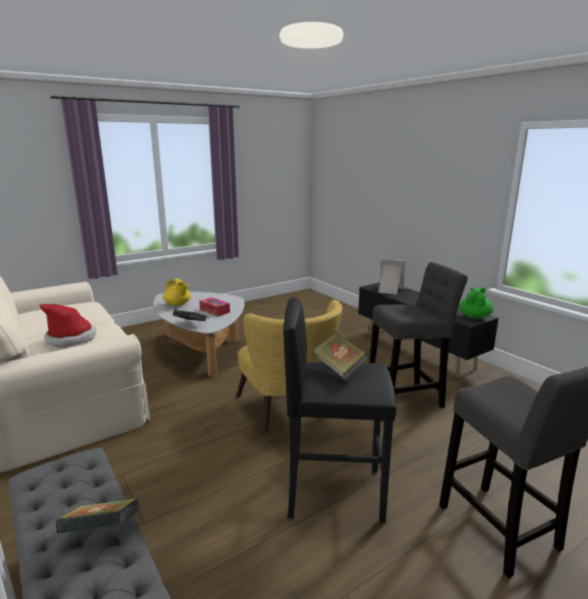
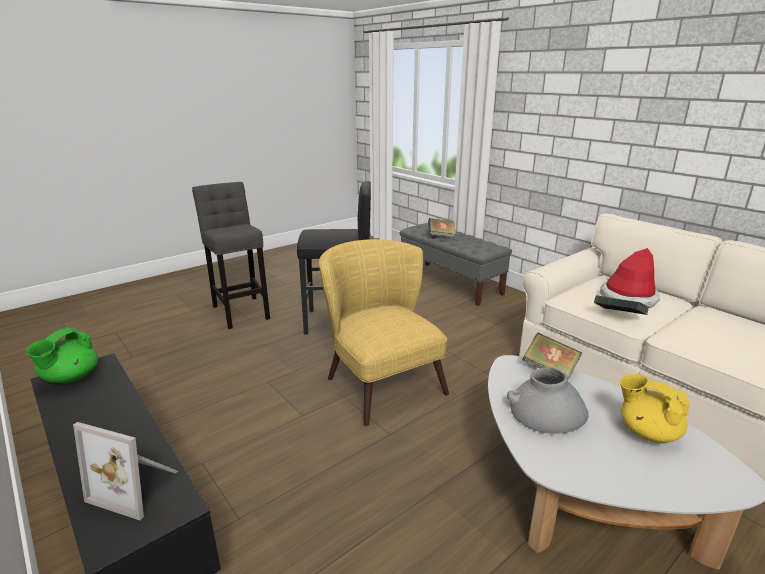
camera: 175 degrees right, 5 degrees up
(214, 311) = (546, 411): tissue box -> grey vase
(339, 368) = (334, 233): book -> book (618, 317)
(408, 400) = (233, 401): grey stool -> none

